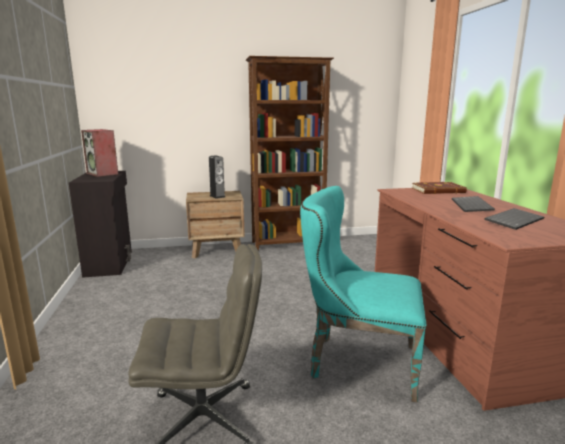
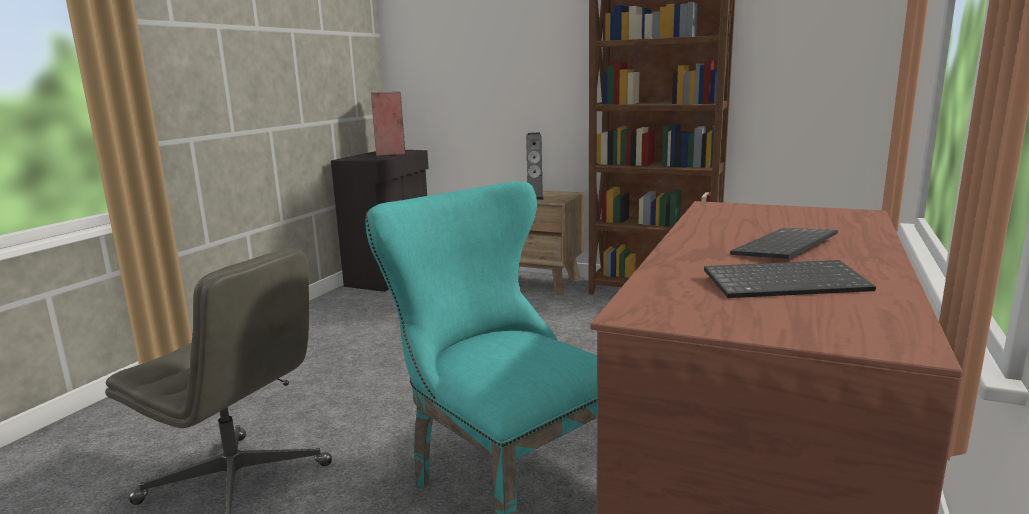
camera: 35 degrees right, 0 degrees up
(438, 191) = (807, 215): brown book -> none

